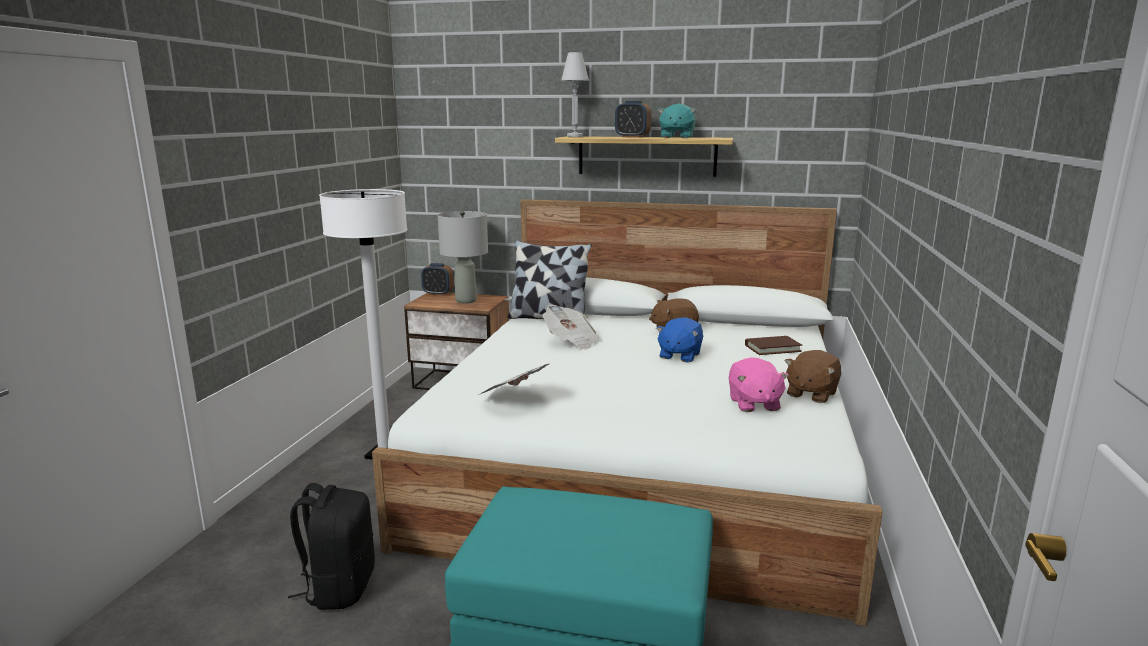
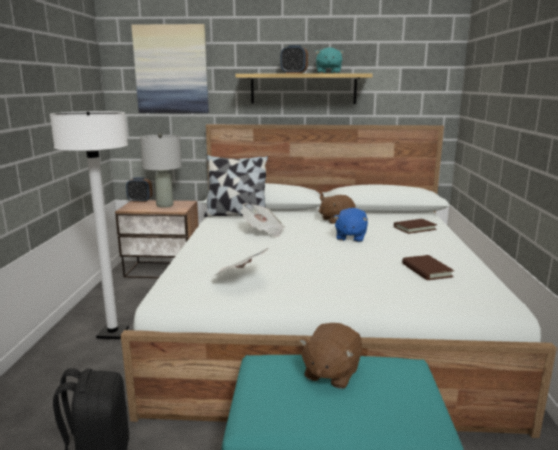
camera: 10 degrees left, 0 degrees up
(481, 130) = (171, 69): none -> picture
(574, 136) = (248, 73): white table lamp -> none
(753, 404) = (426, 270): pink plush toy -> brown book
(811, 394) = (462, 260): brown plush toy -> brown plush toy (331, 373)

